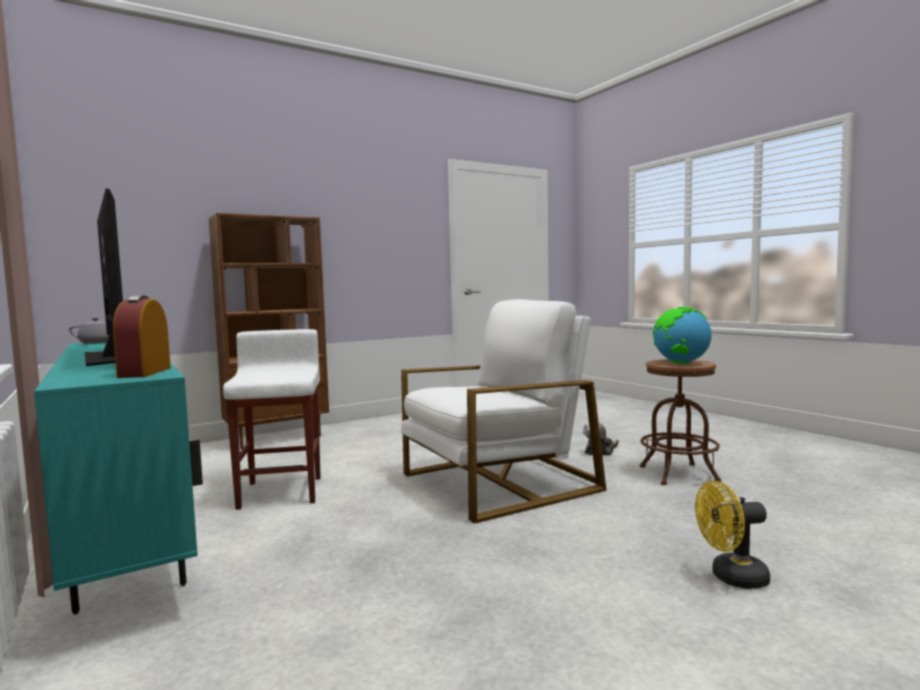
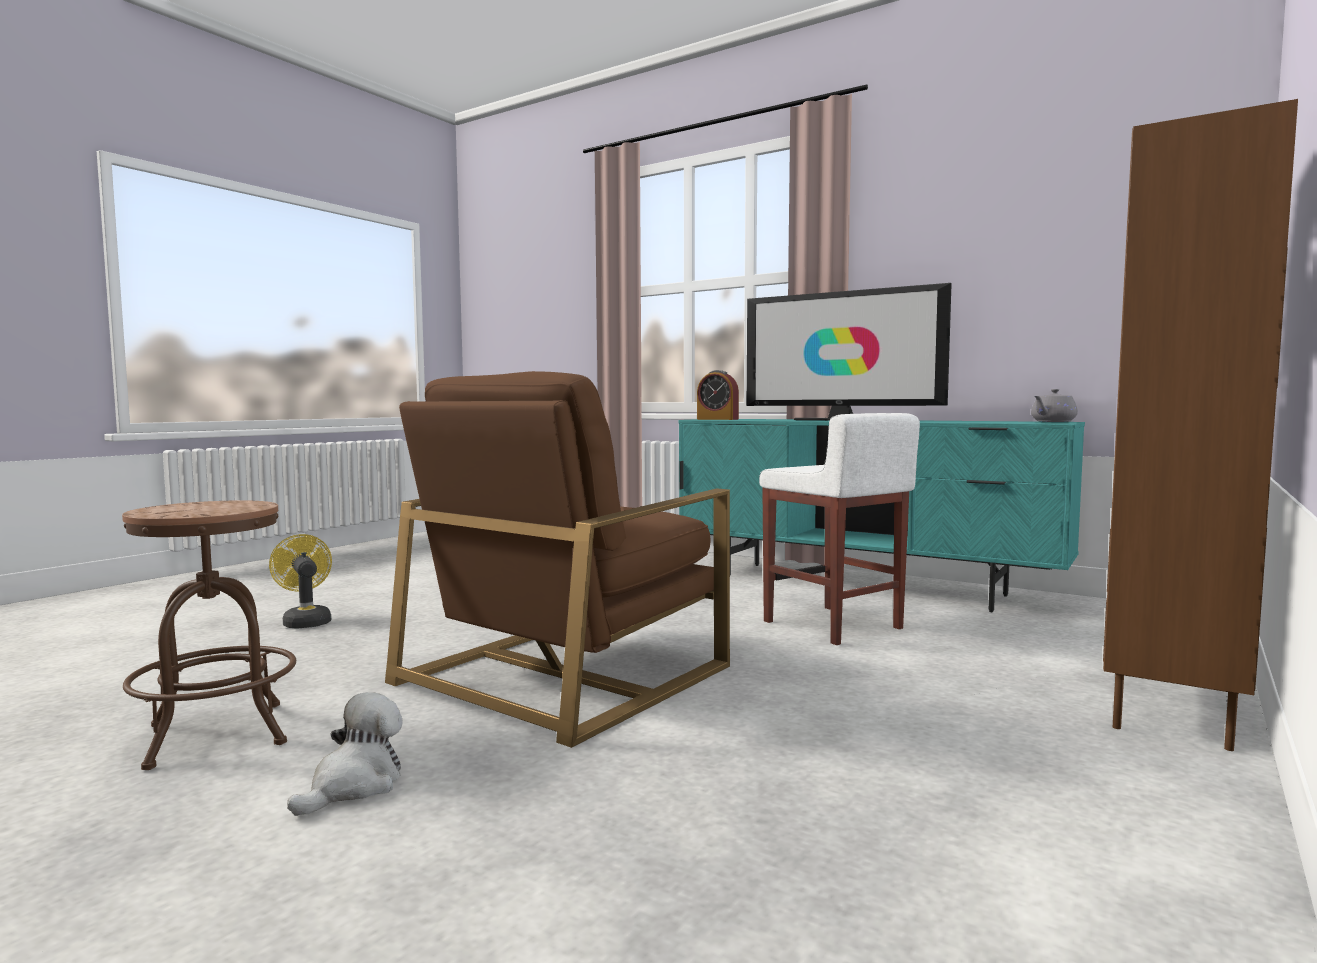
camera: 155 degrees right, 0 degrees up
(145, 372) = (717, 419): alarm clock -> alarm clock turned 150 degrees clockwise
(498, 482) = (563, 672): white armchair -> brown armchair
(680, 363) = (206, 506): globe -> none
(731, 578) = (305, 621): yellow fan -> yellow fan turned 90 degrees counterclockwise

